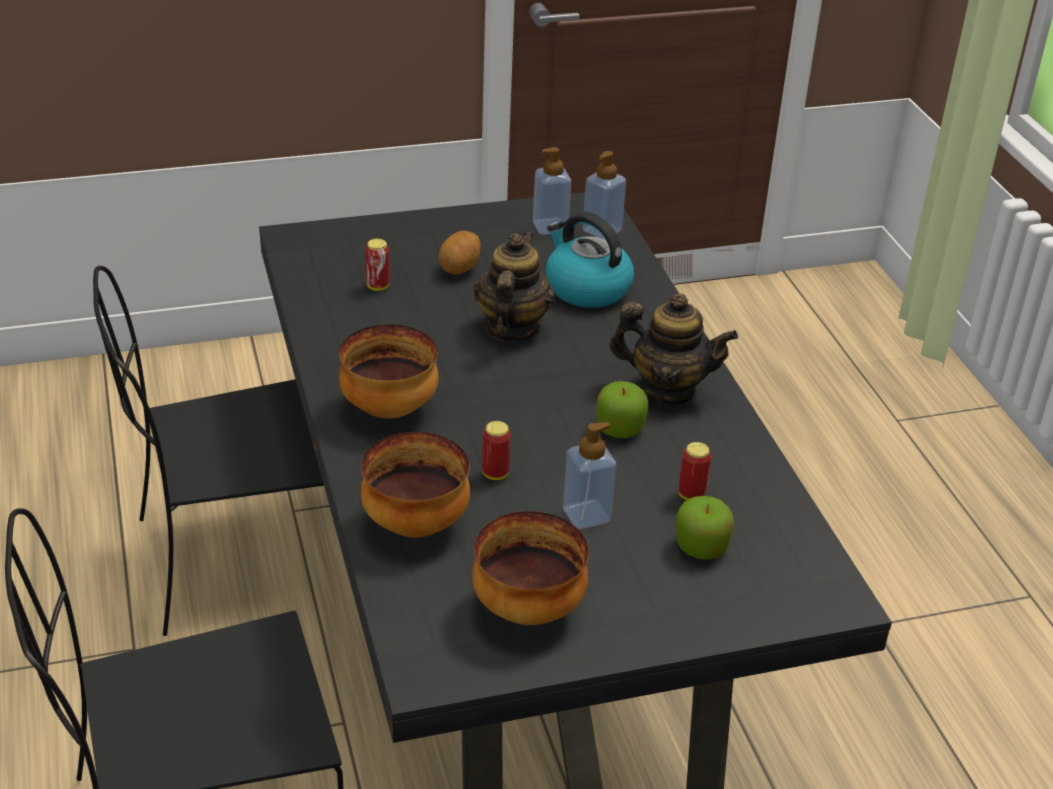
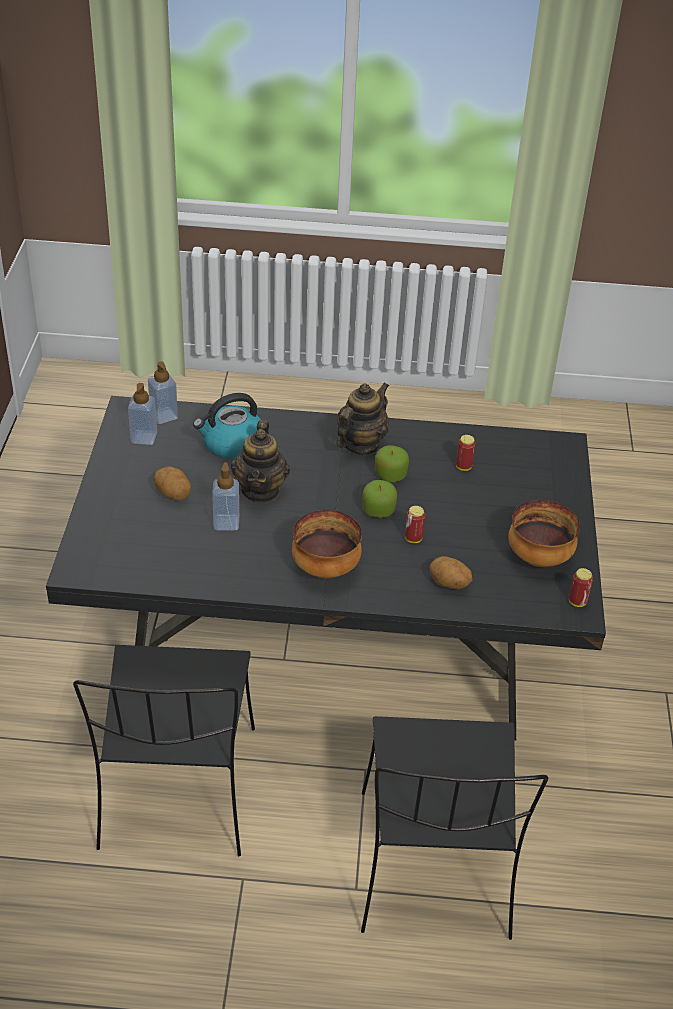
camera: 70 degrees left, 5 degrees up
(378, 286) = (173, 540): can -> can (577, 602)
(417, 524) = (448, 584): bowl -> potato
(511, 328) = (261, 490): teapot -> teapot turned 120 degrees counterclockwise
(586, 515) = (466, 512): soap dispenser -> soap dispenser (226, 523)
(701, 547) = (508, 477): apple -> apple (378, 510)

